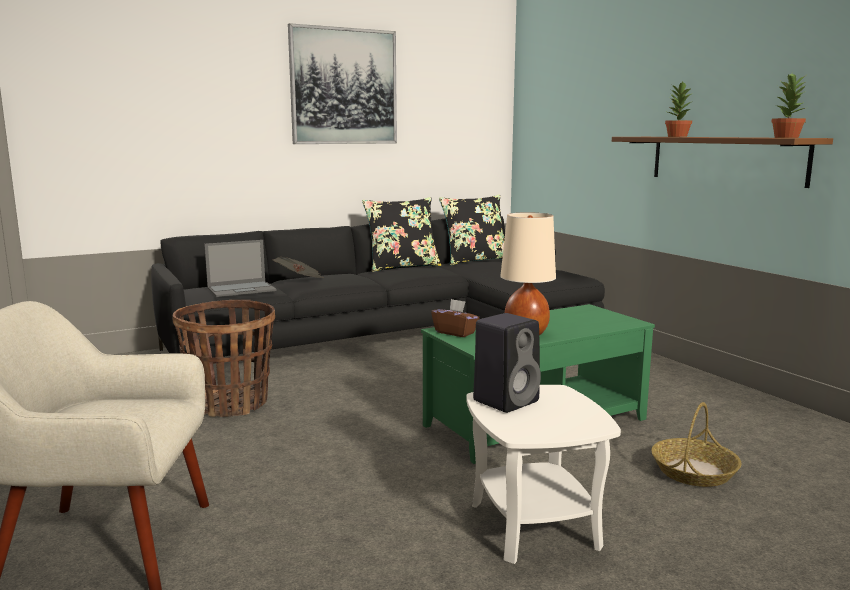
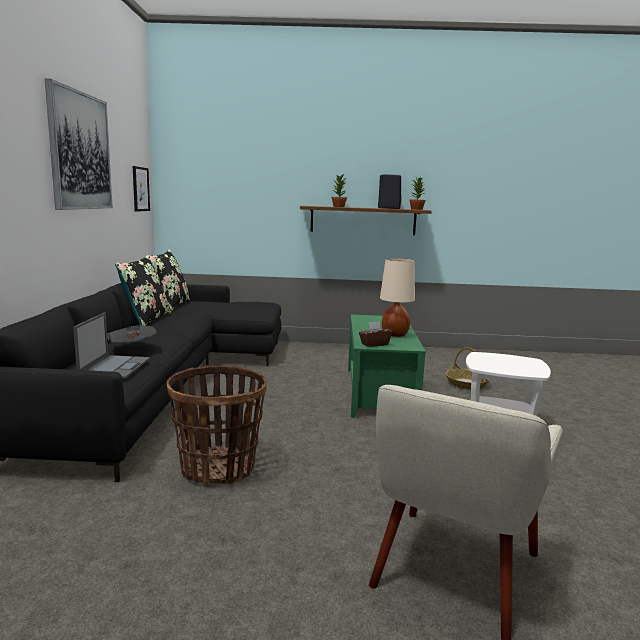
camera: 60 degrees left, 0 degrees up
(476, 122) = (140, 189): none -> picture
(506, 400) = (489, 364): black speaker -> black speaker (388, 208)

